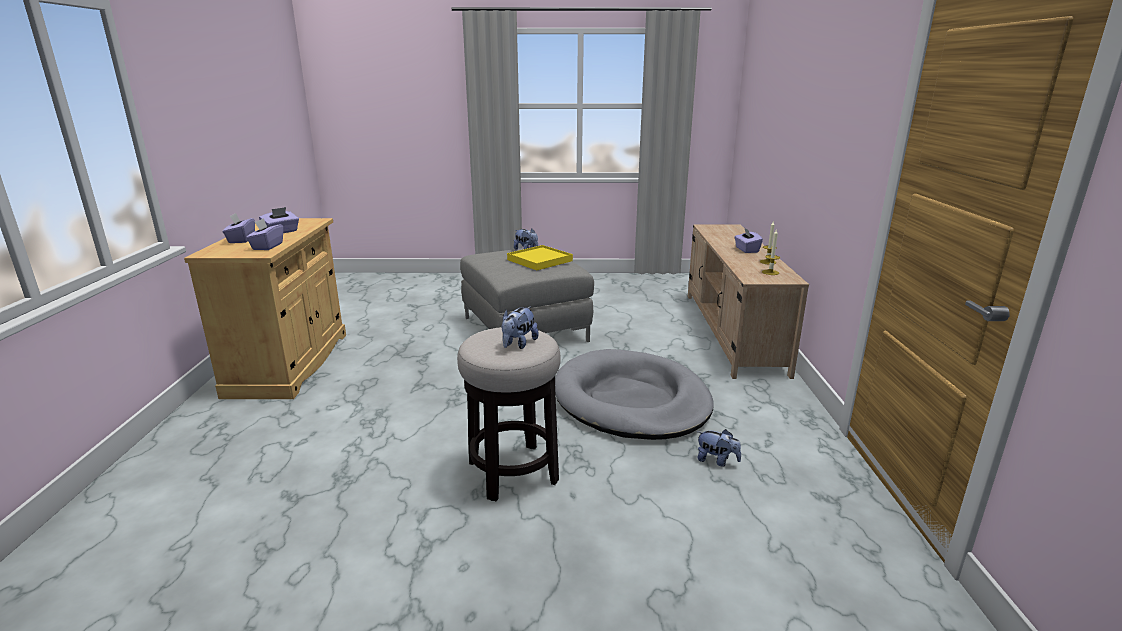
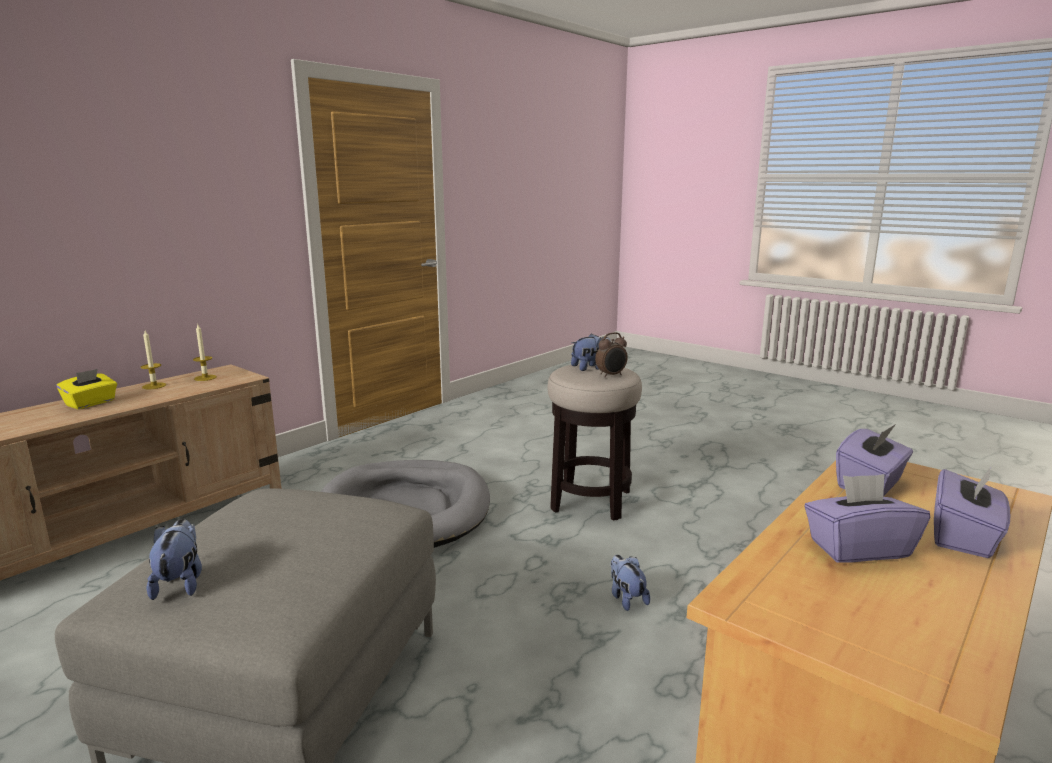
camera: 140 degrees left, 5 degrees down
(485, 339) = (611, 375): none -> alarm clock
(539, 260) = (264, 524): yellow tray -> none
(716, 460) = (442, 456): plush toy -> plush toy (626, 598)
(746, 250) = (91, 403): purple tissue box -> yellow tissue box

